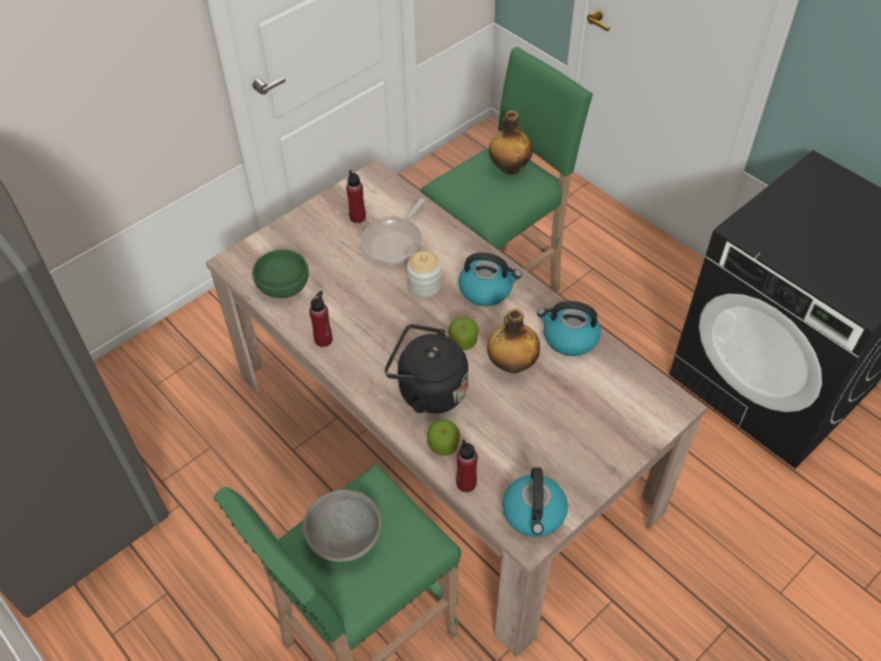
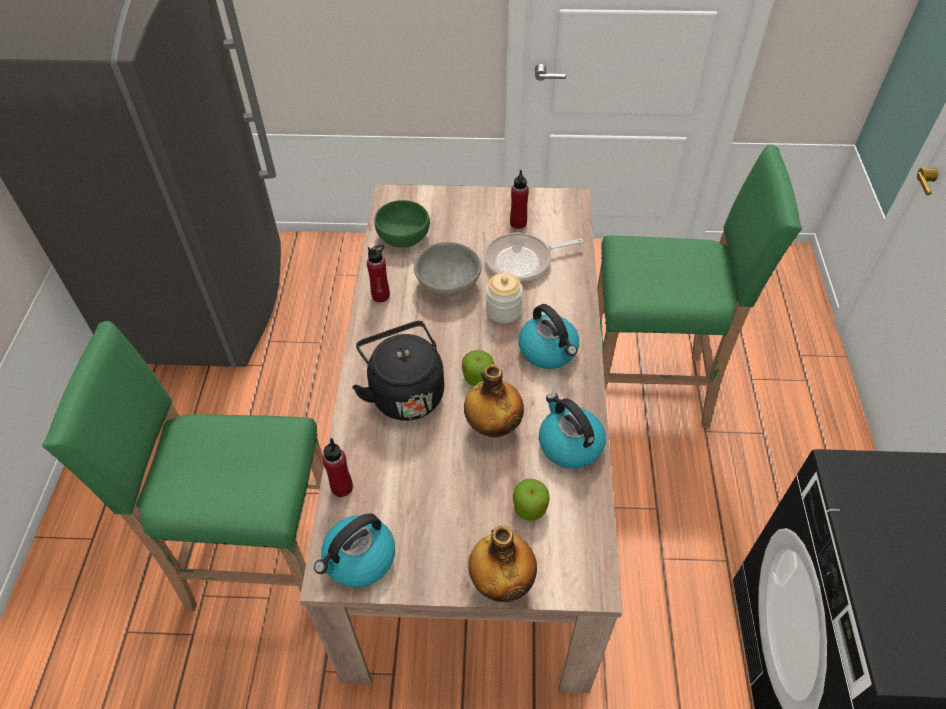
camera: 45 degrees right, 0 degrees up
(345, 536) = (223, 450): grey bowl -> grey bowl (449, 283)
(443, 445) = (363, 443): apple -> apple (530, 507)
(509, 168) = (700, 267): bottle -> bottle (502, 581)

